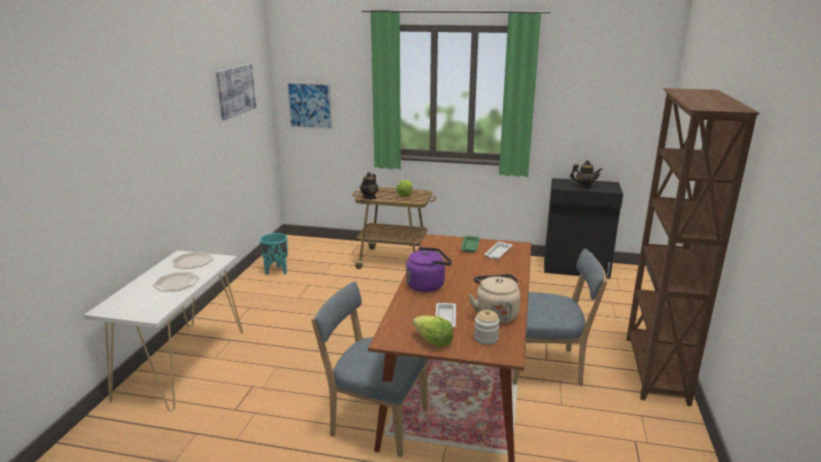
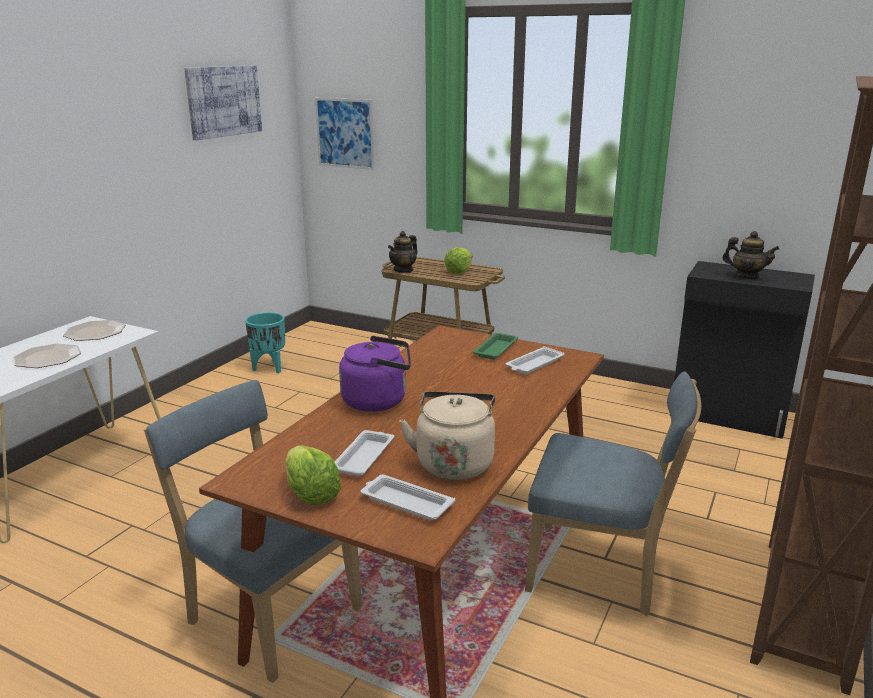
camera: 15 degrees right, 0 degrees up
(486, 338) = (405, 502): jar -> white tray

